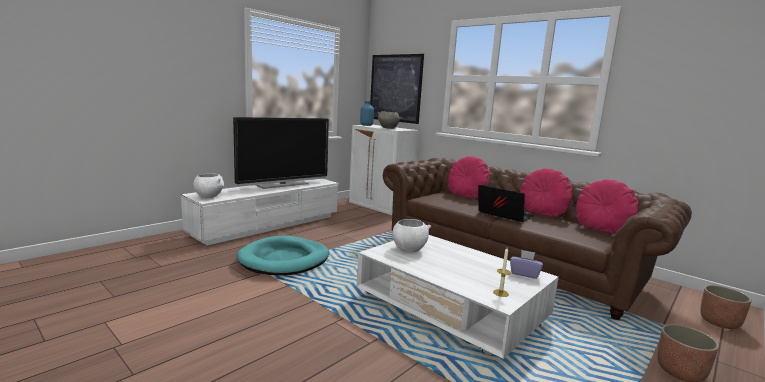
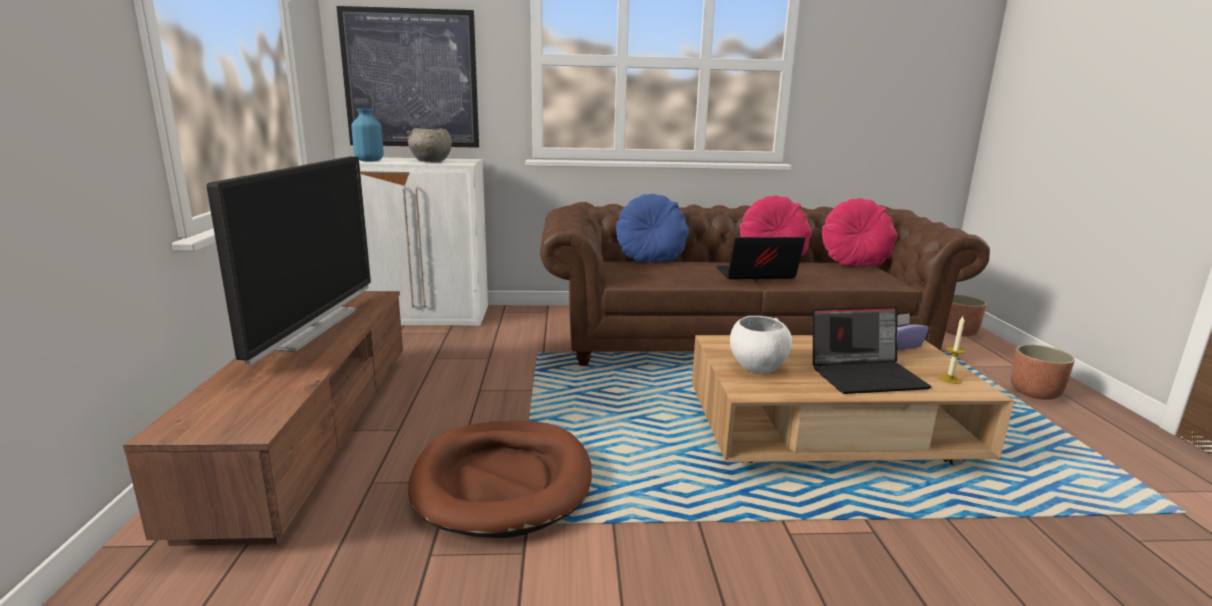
camera: 45 degrees left, 5 degrees up
(209, 196) = (229, 418): white bowl -> none
(268, 225) = (312, 432): white tv stand -> brown tv stand
(284, 259) = (503, 482): turquoise dog bed -> brown dog bed
(449, 309) = (827, 432): white coffee table -> brown coffee table
(454, 272) = (866, 375): none -> laptop
(466, 196) = (650, 260): pink pillow -> blue pillow

